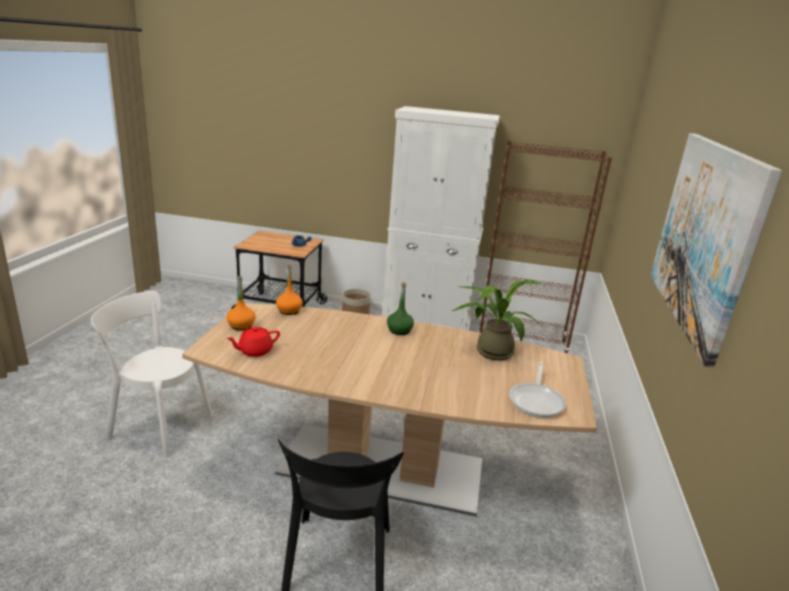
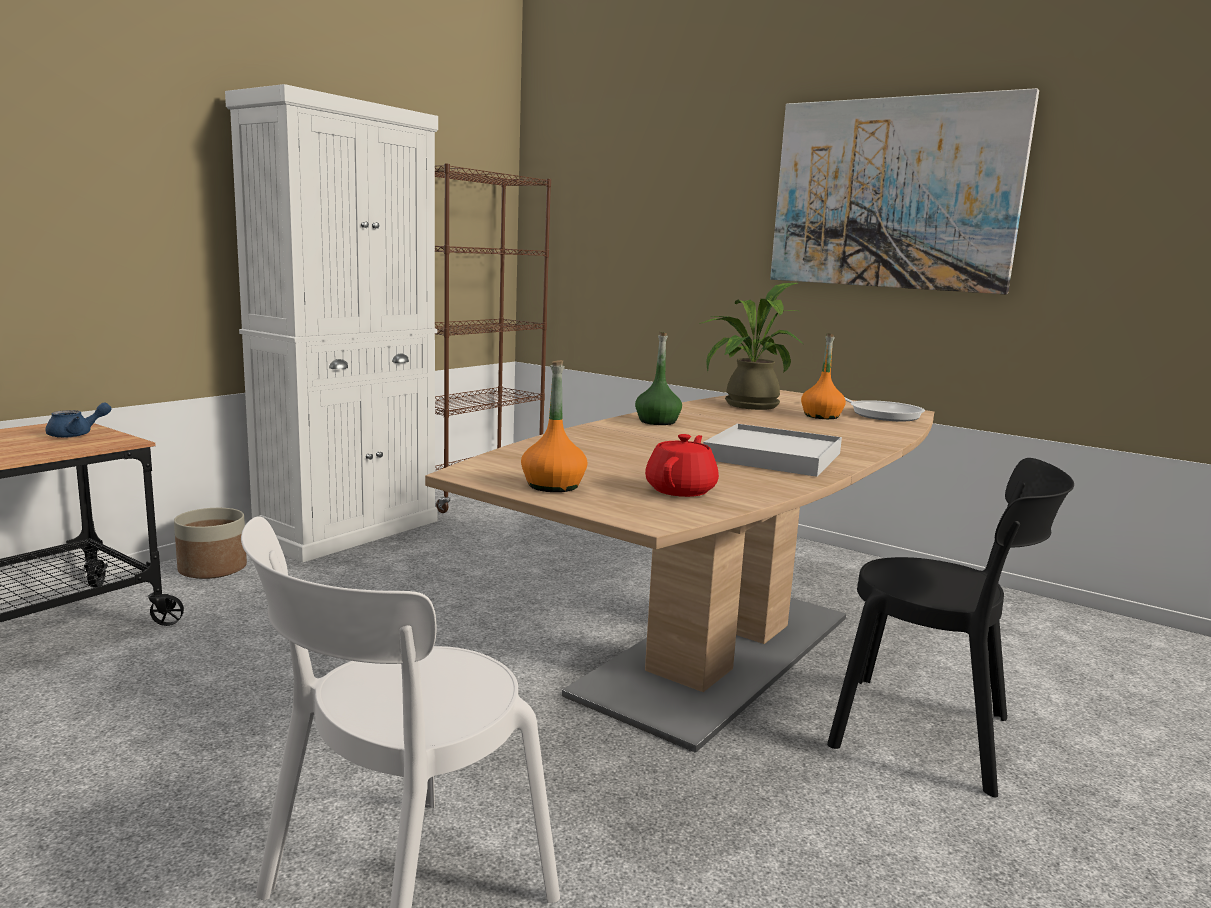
camera: 65 degrees left, 10 degrees down
(254, 351) = (681, 490): red teapot -> red teapot turned 150 degrees counterclockwise
(289, 311) = (516, 454): orange bottle -> orange bottle (821, 416)
(346, 368) = (772, 456): none -> white tray

